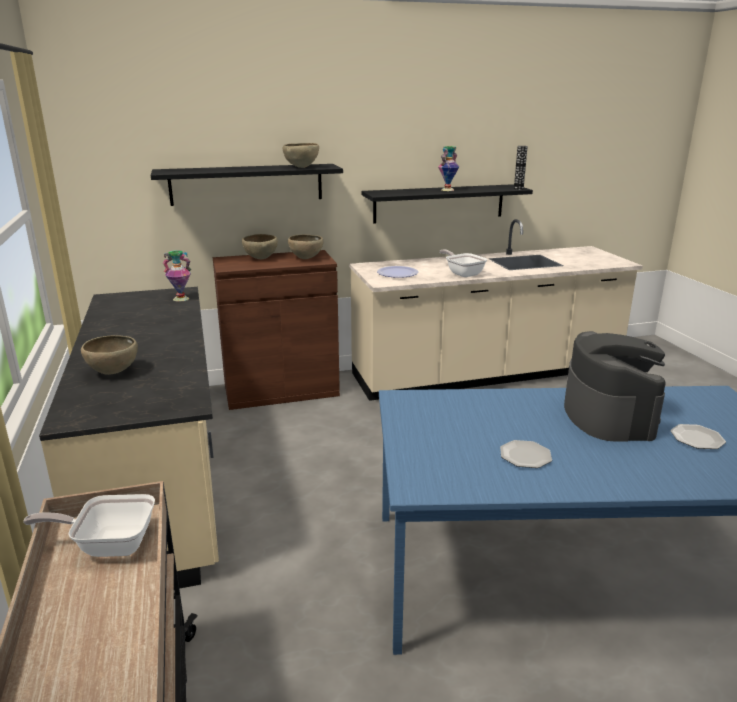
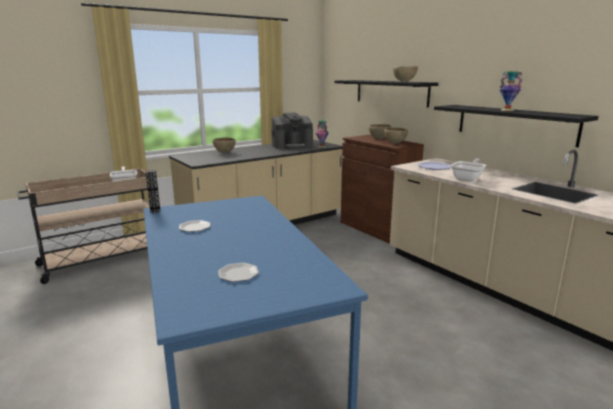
camera: 70 degrees right, 5 degrees down
(518, 188) = (570, 116): vase -> vase (155, 211)
(608, 415) = (263, 246): coffee machine -> coffee machine (292, 145)

